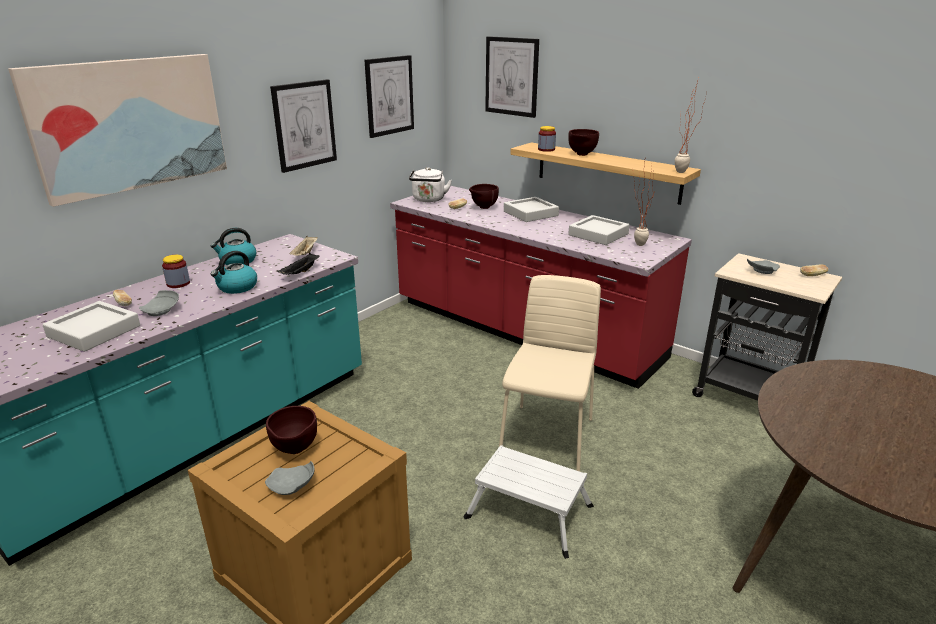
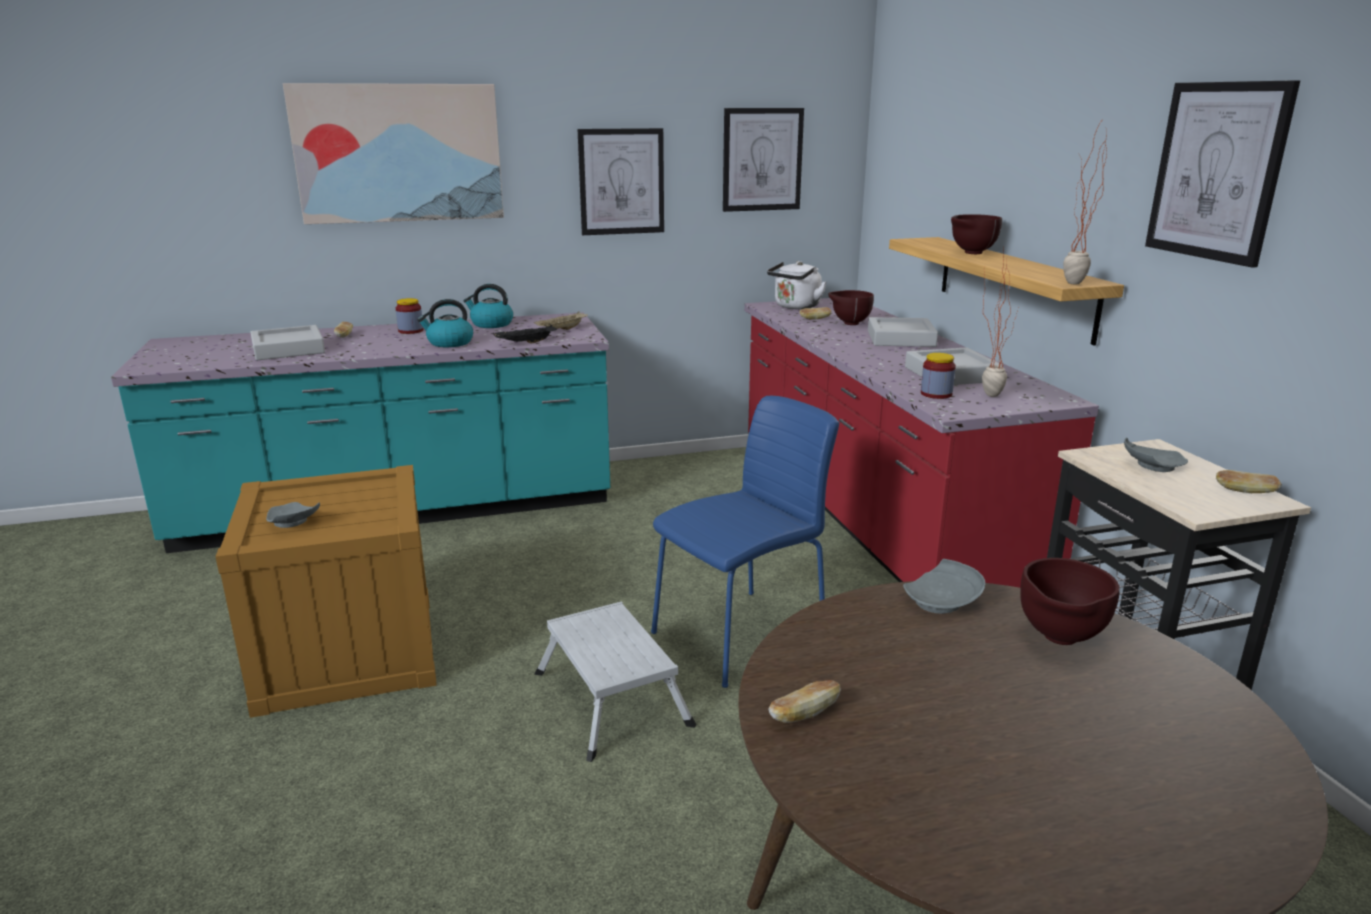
camera: 35 degrees right, 5 degrees down
(162, 310) = (360, 346): grey plate -> grey plate (943, 602)
(295, 451) = (339, 499): brown bowl -> brown bowl (1059, 639)
(511, 76) = (927, 139): picture -> picture (1217, 171)
(546, 149) = (935, 244): jar -> jar (936, 394)
(548, 435) = (743, 633): beige chair -> blue chair
(857, 473) = (804, 714): none -> bread

